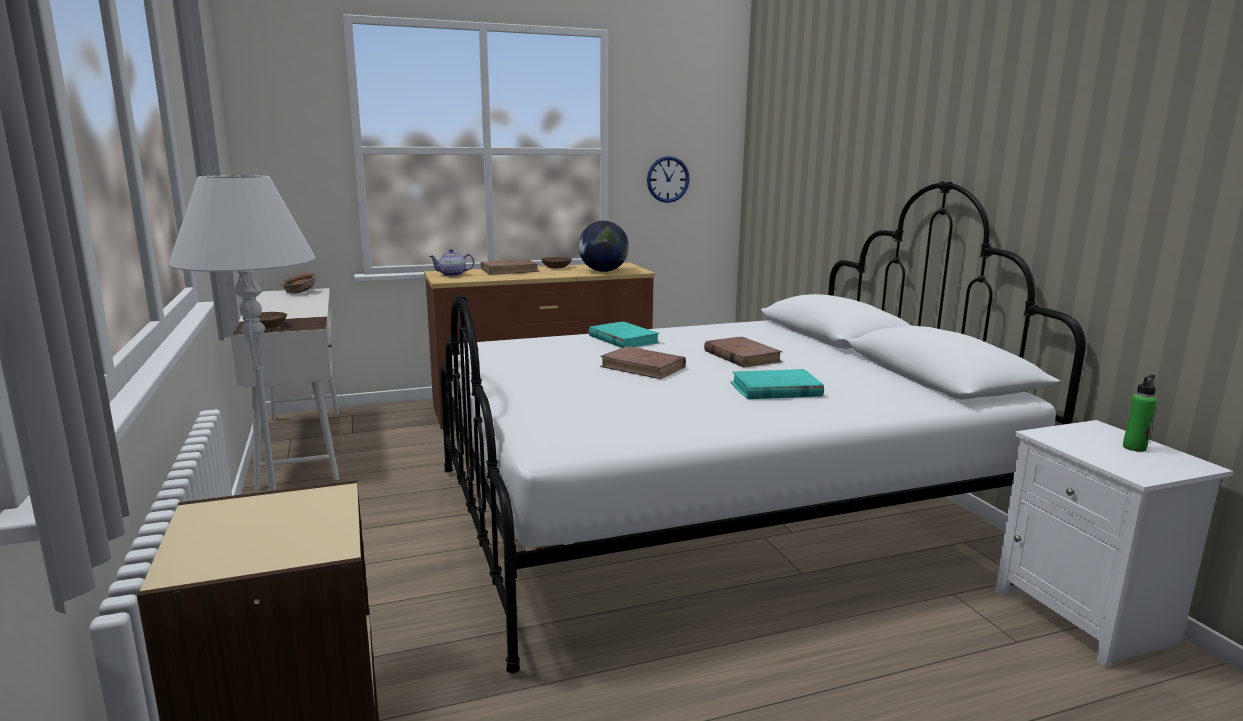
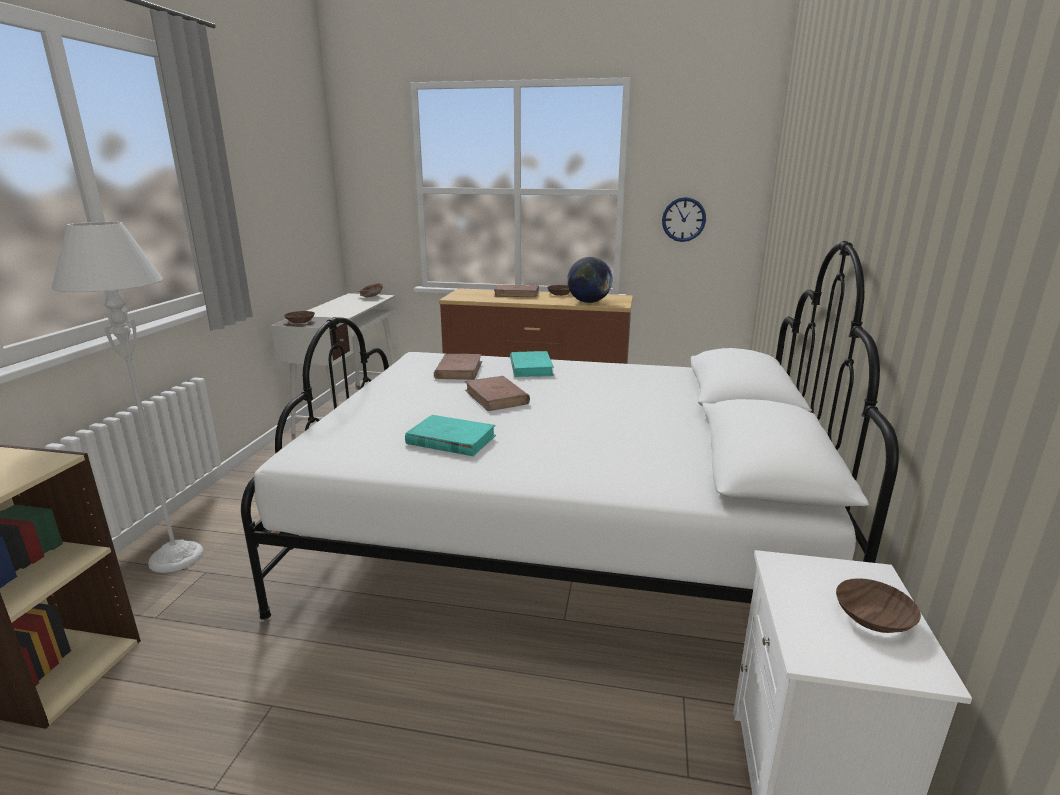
camera: 30 degrees right, 5 degrees up
(452, 275) = (468, 294): teapot -> none
(741, 356) = (598, 402): brown book -> brown book (459, 370)
(775, 390) = (562, 442): turquoise book -> turquoise book (450, 440)
(1134, 447) = (874, 617): green bottle -> brown bowl

